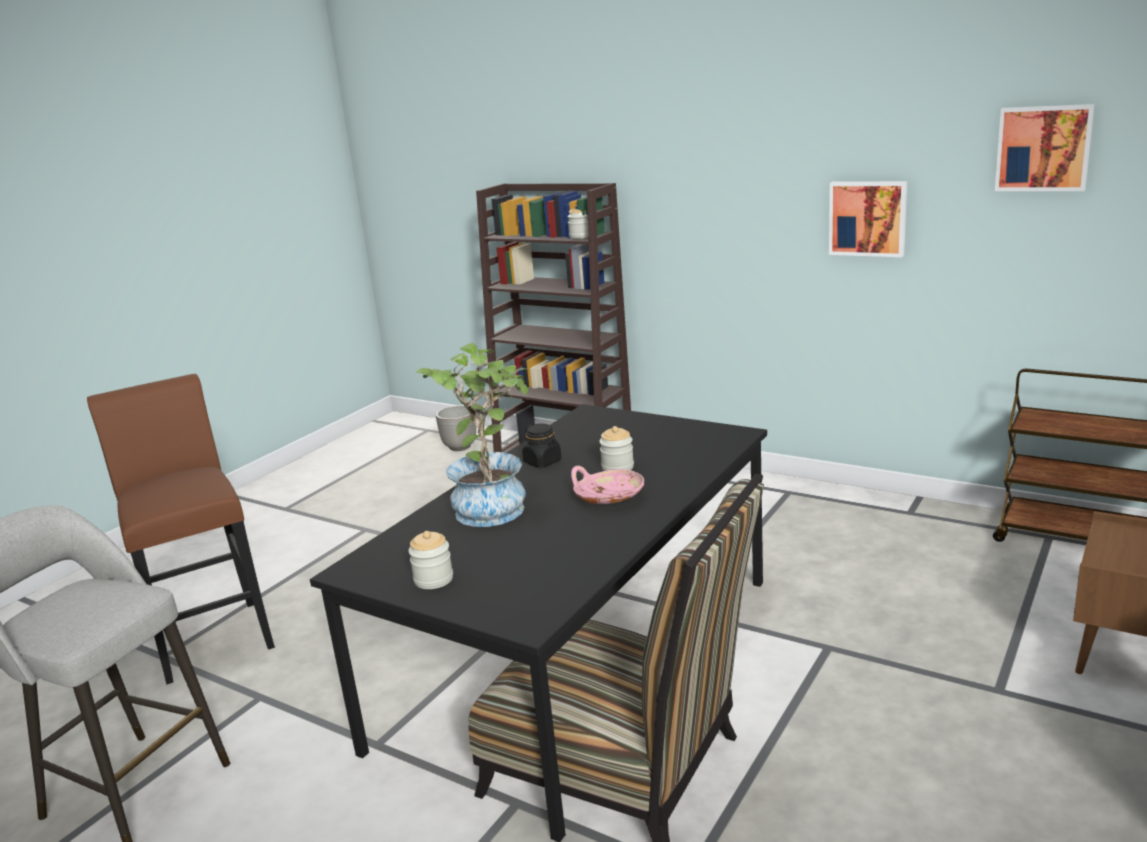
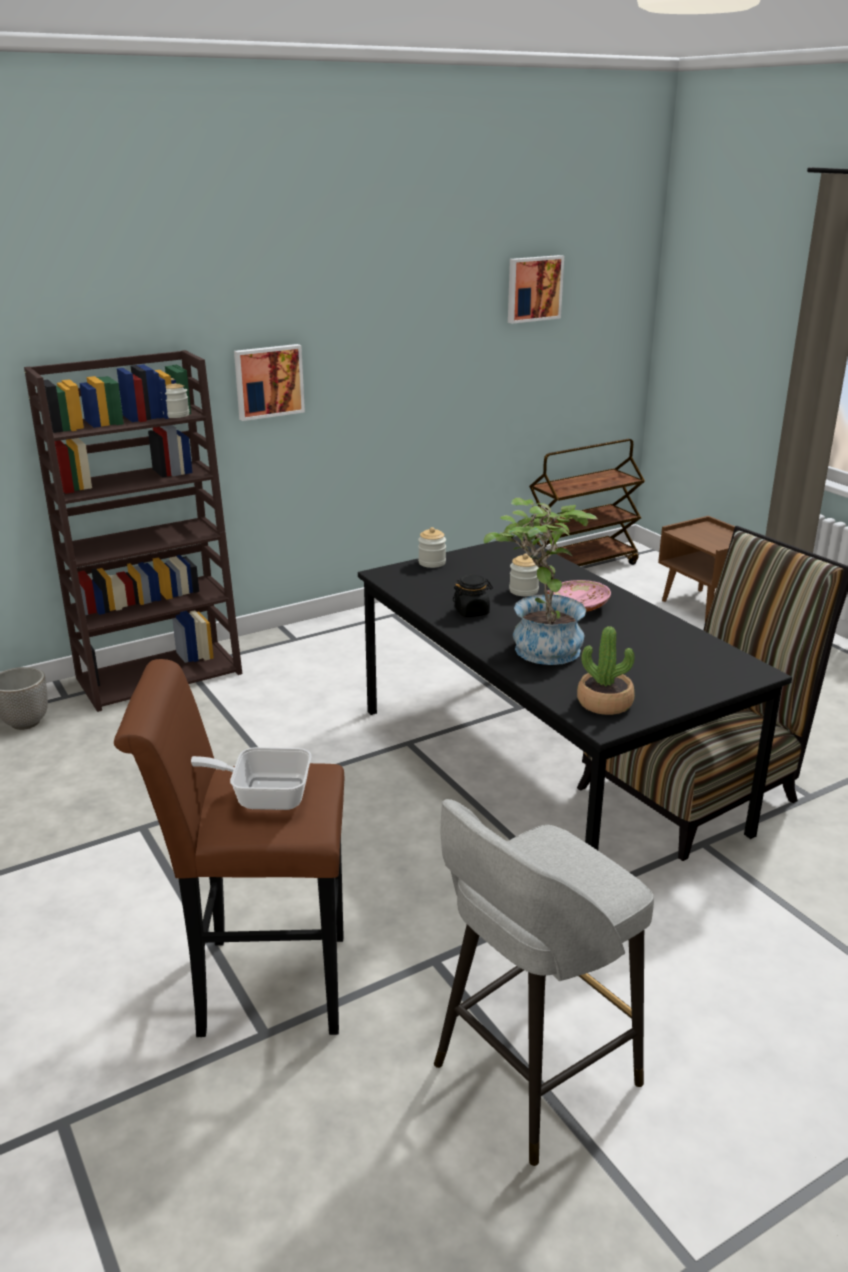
camera: 65 degrees left, 5 degrees up
(170, 485) = (262, 795): none -> frying pan
(392, 561) = (604, 703): none -> potted plant
(433, 579) = (656, 692): jar -> jar (432, 563)
(868, 218) = (423, 356): picture -> picture (268, 381)

